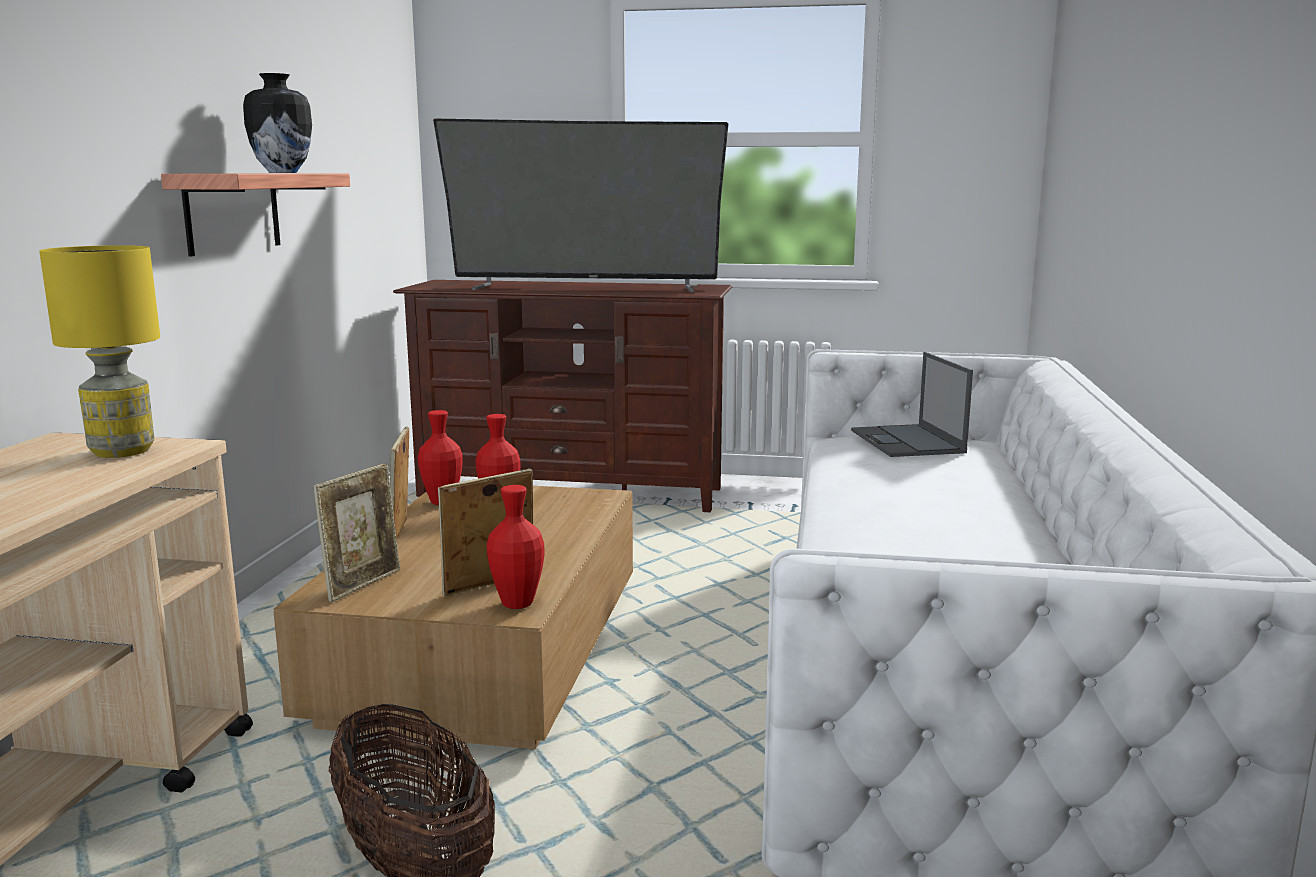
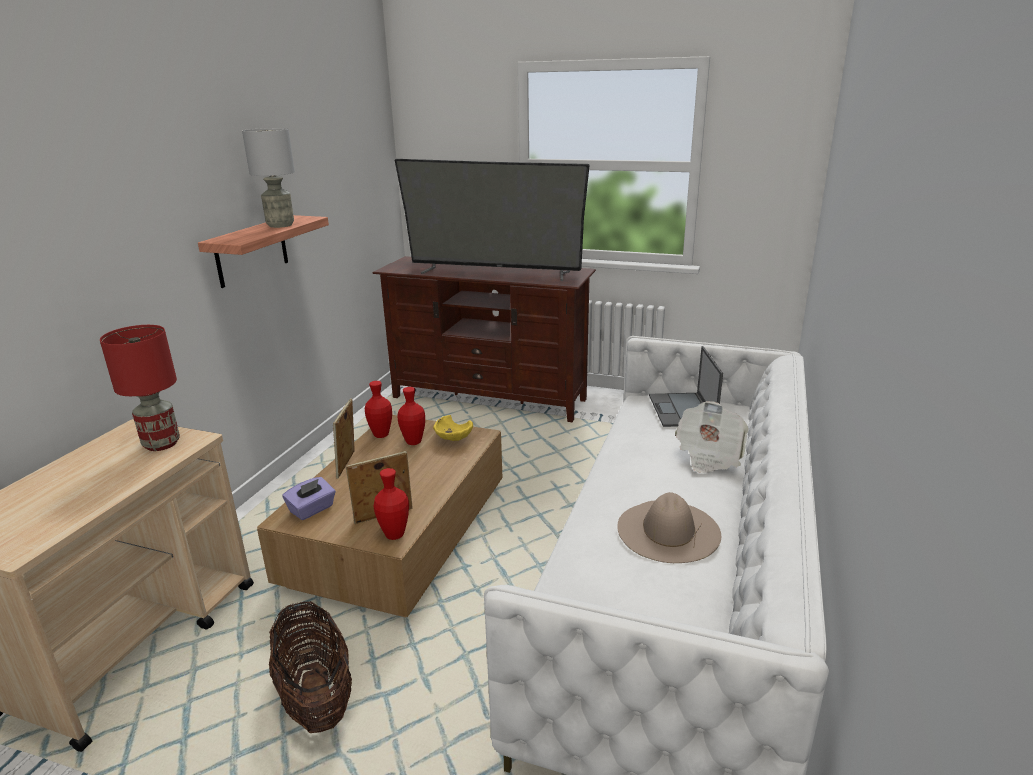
camera: 10 degrees right, 10 degrees up
(123, 451) = (162, 444): yellow table lamp -> red table lamp
(282, 172) = (280, 225): vase -> grey table lamp
(363, 584) = (312, 509): picture frame -> purple tissue box
(563, 503) = (453, 440): none -> yellow bowl
(966, 547) = (668, 530): none -> beige hat
(976, 476) = (709, 455): none -> newspaper

